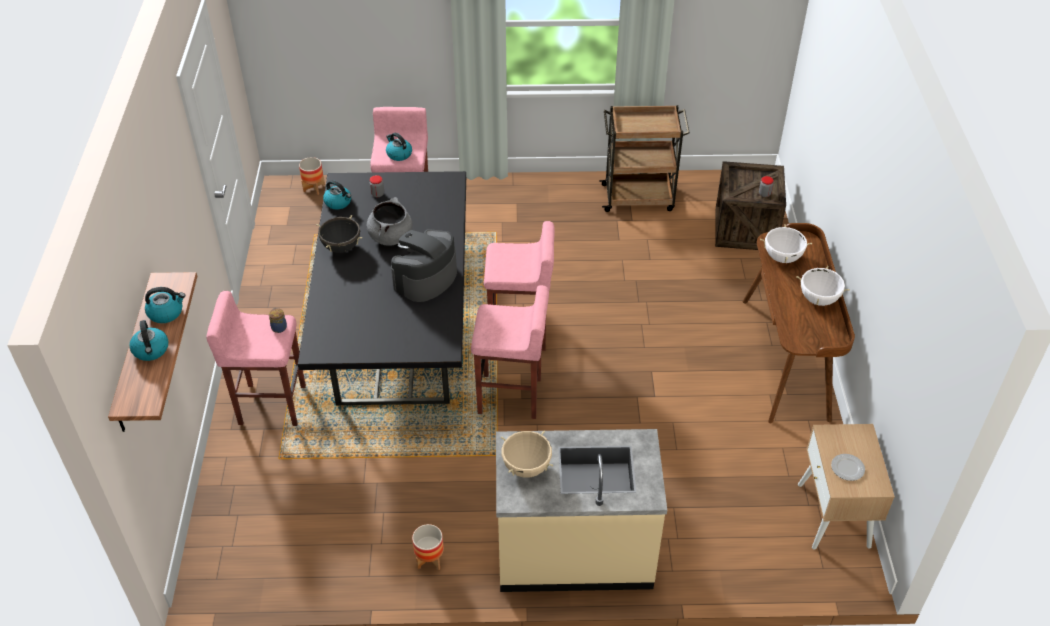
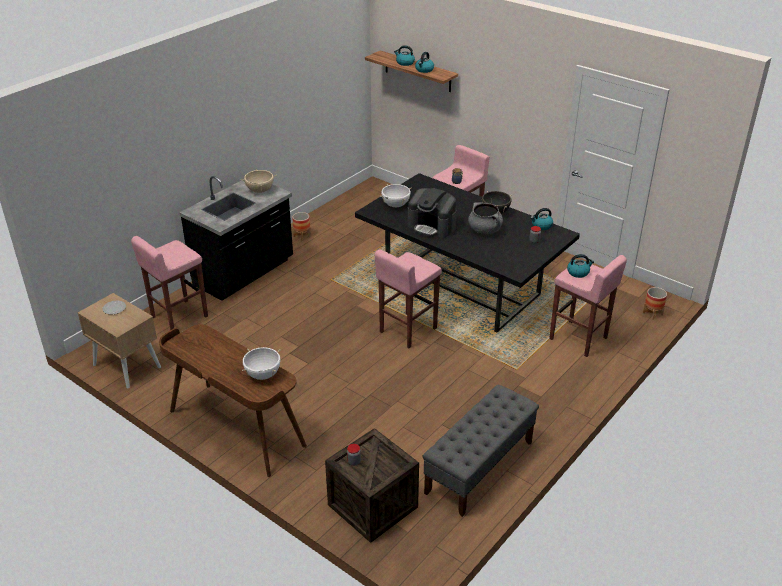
camera: 130 degrees right, 10 degrees down
(425, 279) = (432, 226): coffee machine -> coffee machine turned 135 degrees clockwise
(510, 397) = (362, 302): pink stool -> pink stool (178, 317)
(574, 551) = (244, 274): beige counter -> black counter
(639, 197) = (479, 468): brown cart -> grey bench
(818, 299) = (209, 364): white cooking pot -> white cooking pot (396, 205)

